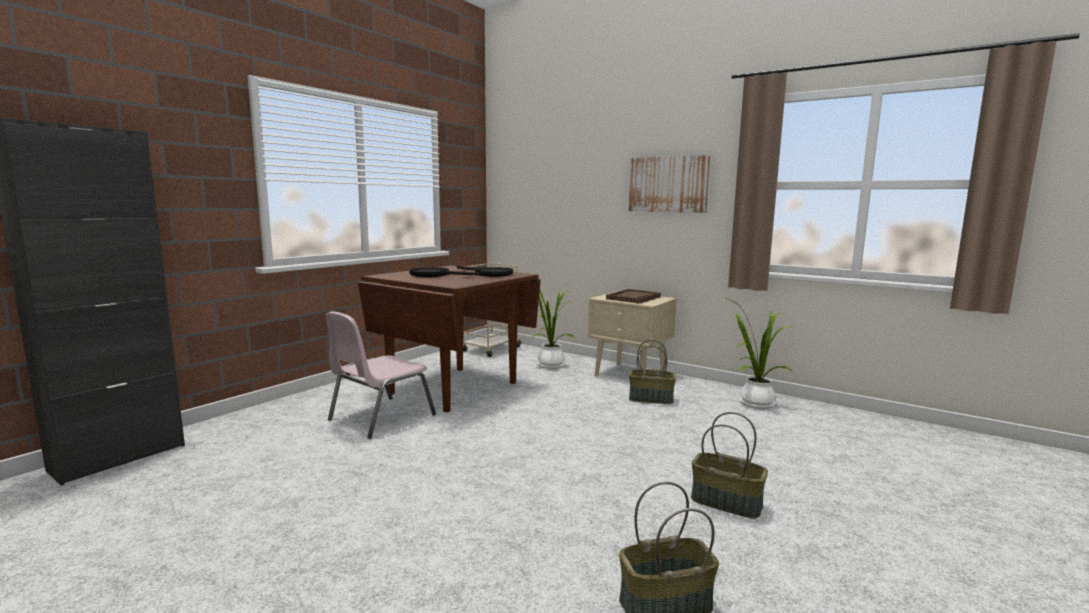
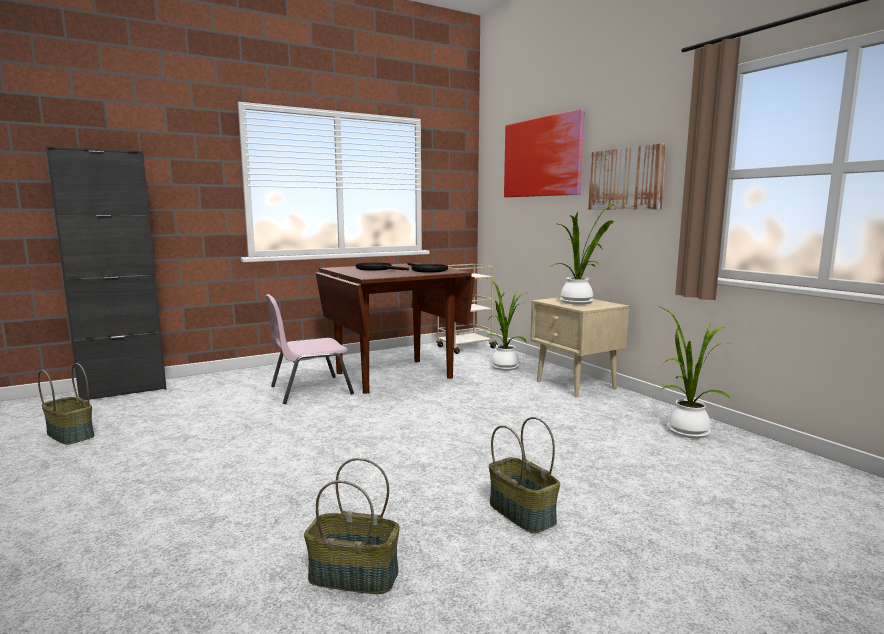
camera: 25 degrees right, 0 degrees up
(570, 159) = (542, 157): none -> picture
(633, 298) = (579, 302): brown tray -> potted plant
(651, 398) = (569, 409): basket -> basket (71, 435)

